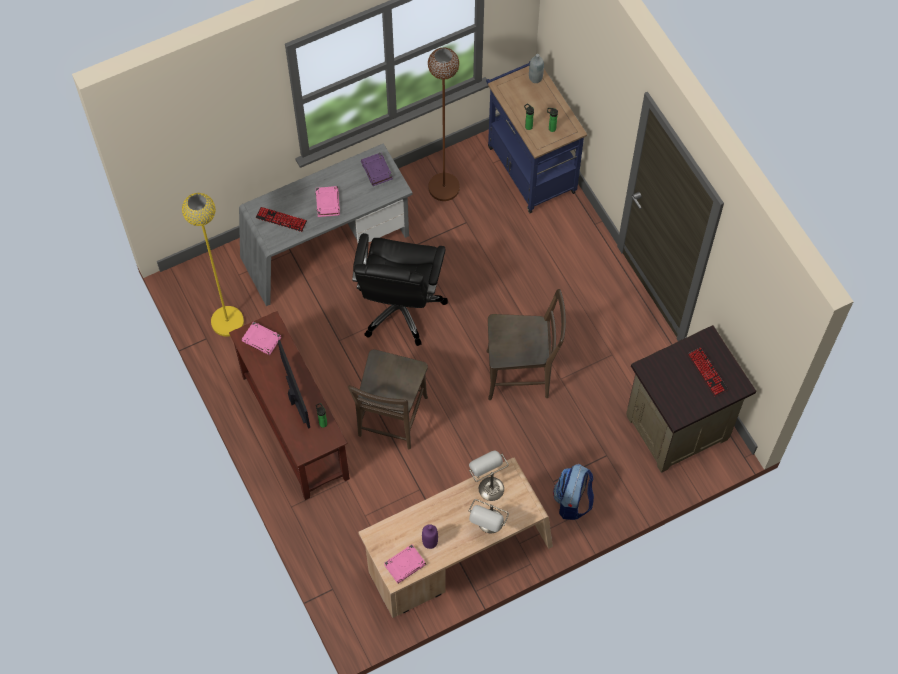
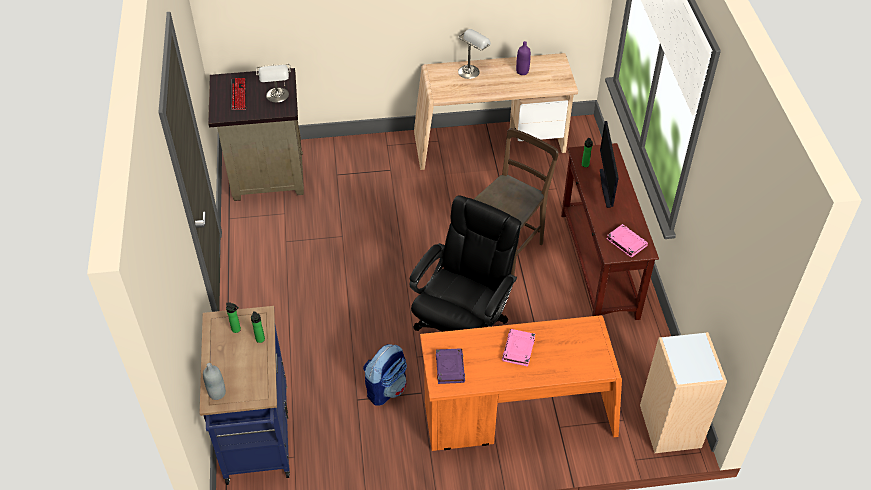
camera: 160 degrees left, 15 degrees down
(198, 280) = (670, 427): none -> bookcase
(227, 321) = (645, 375): yellow floor lamp -> none
(281, 220) = (576, 346): keyboard -> none
(327, 249) = (518, 417): grey desk -> orange desk
(405, 564) = (547, 64): pink book -> none
(444, 187) = (362, 445): brown floor lamp -> none
(488, 484) = (459, 92): white table lamp -> white table lamp (278, 98)
(522, 374) = (374, 249): brown chair -> none
(573, 501) = (382, 154): backpack -> backpack (386, 388)

